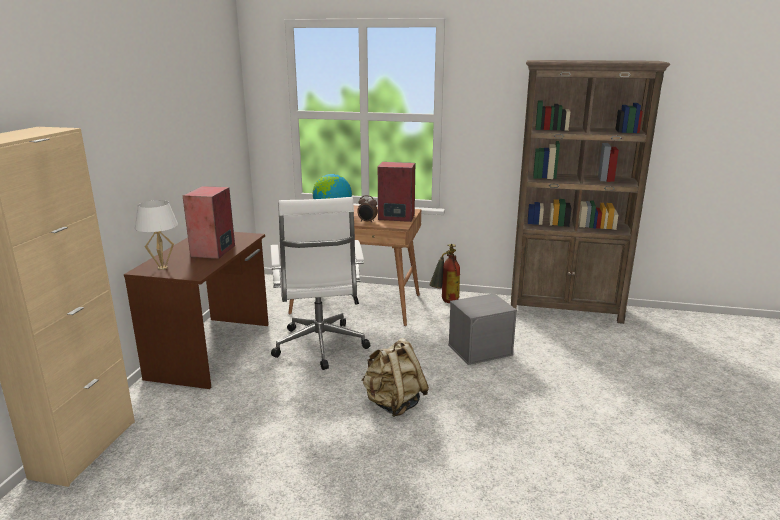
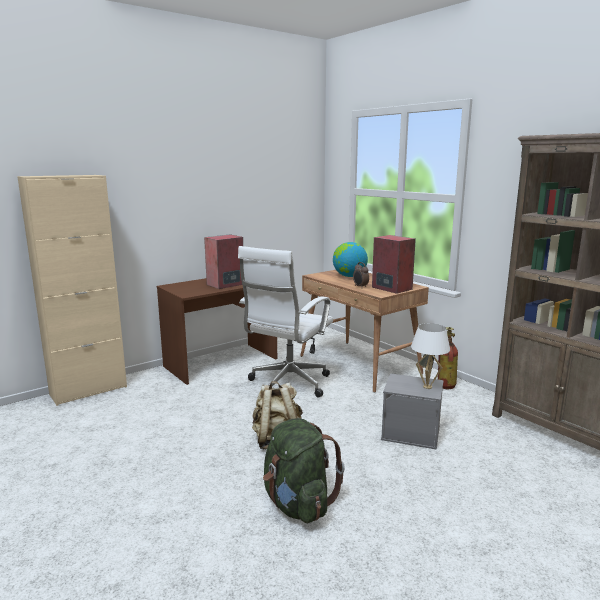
camera: 40 degrees right, 5 degrees down
(162, 268) = (180, 287): white table lamp -> white table lamp (427, 387)
(487, 446) = (298, 504): none -> green backpack

